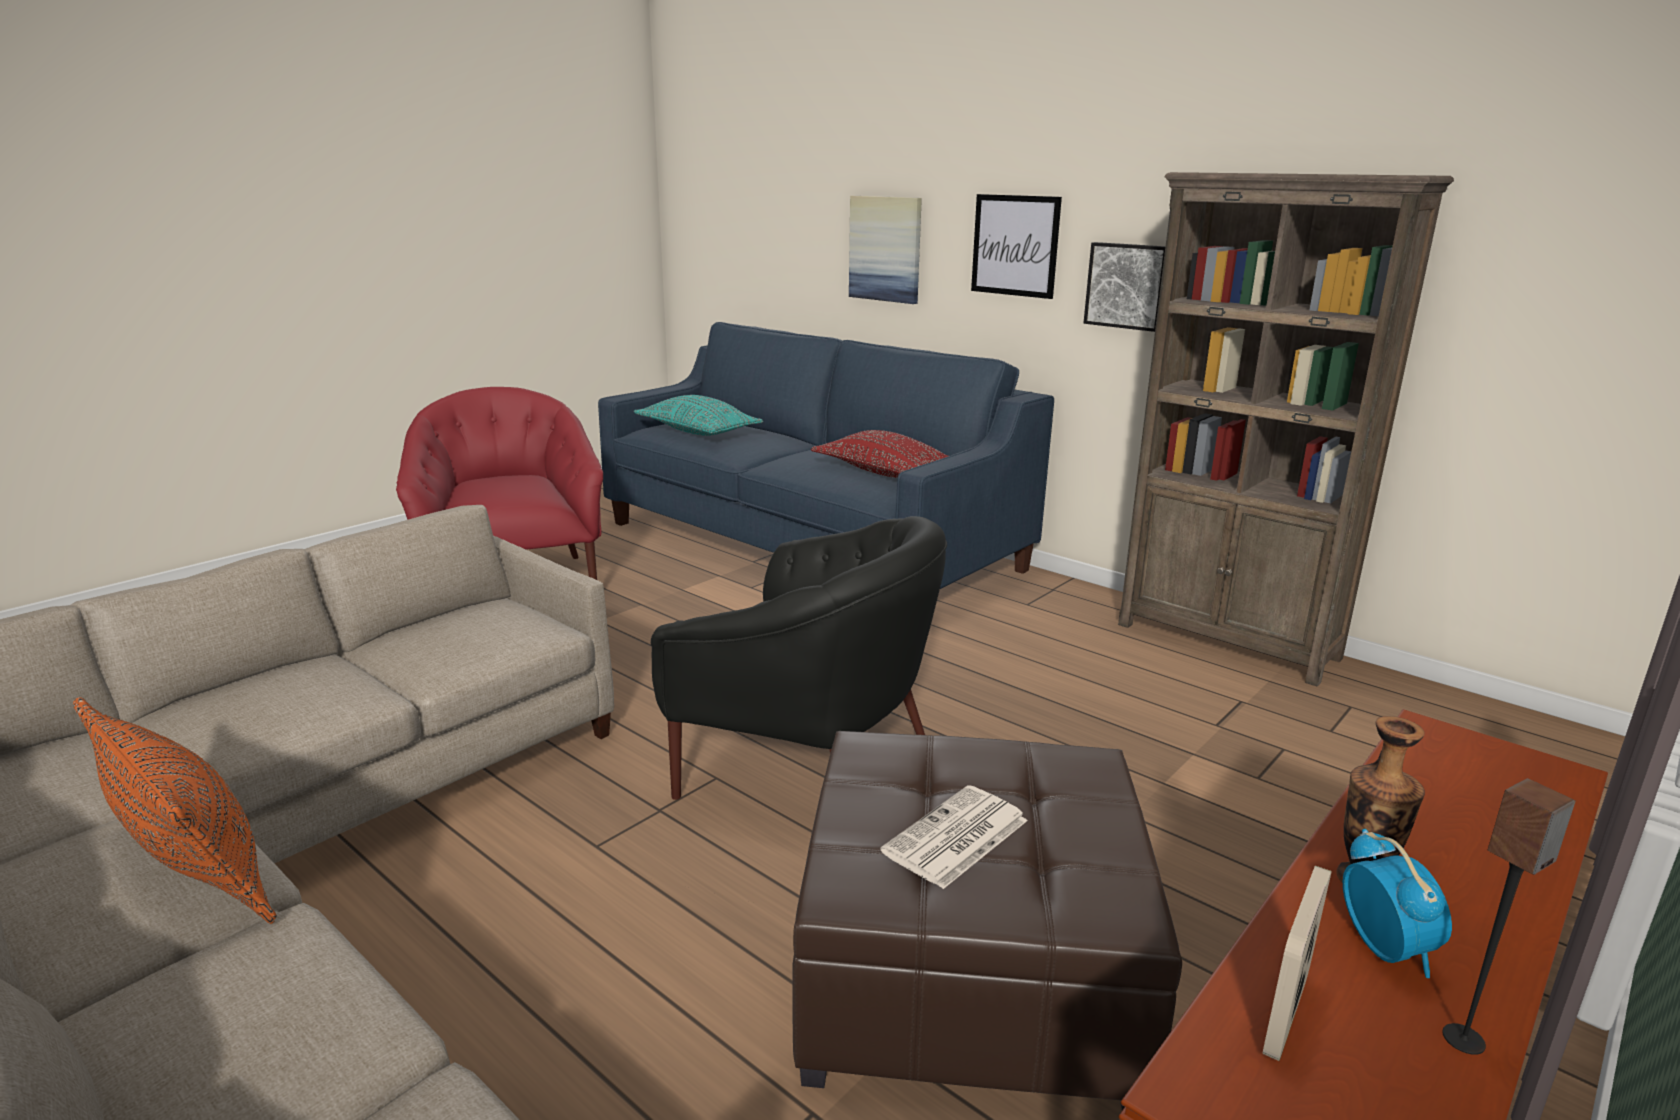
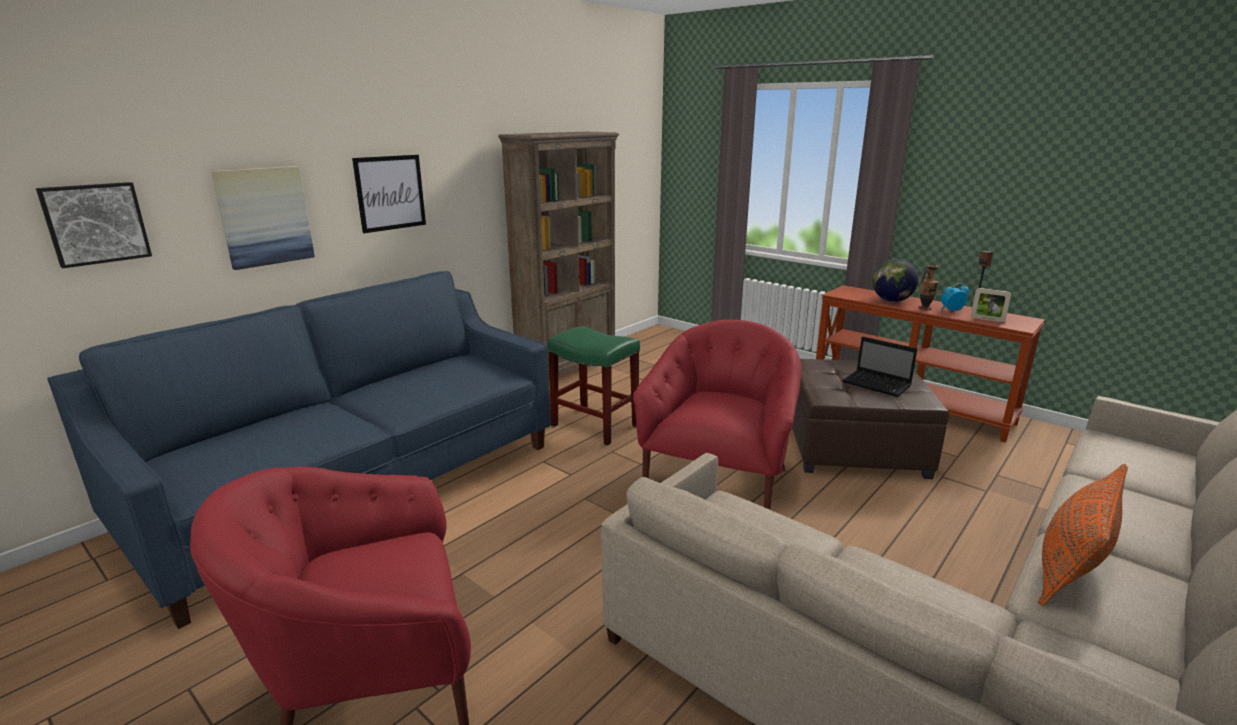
camera: 90 degrees left, 0 degrees up
(698, 432) = (256, 449): turquoise pillow -> none
(809, 765) = (718, 481): black armchair -> red armchair
(885, 473) = (458, 371): red pillow -> none
(955, 838) = (877, 384): newspaper -> laptop
(994, 667) = (596, 425): none -> green stool
(1128, 286) = (468, 205): picture -> picture (96, 223)
(1431, 828) = (892, 301): none -> globe

